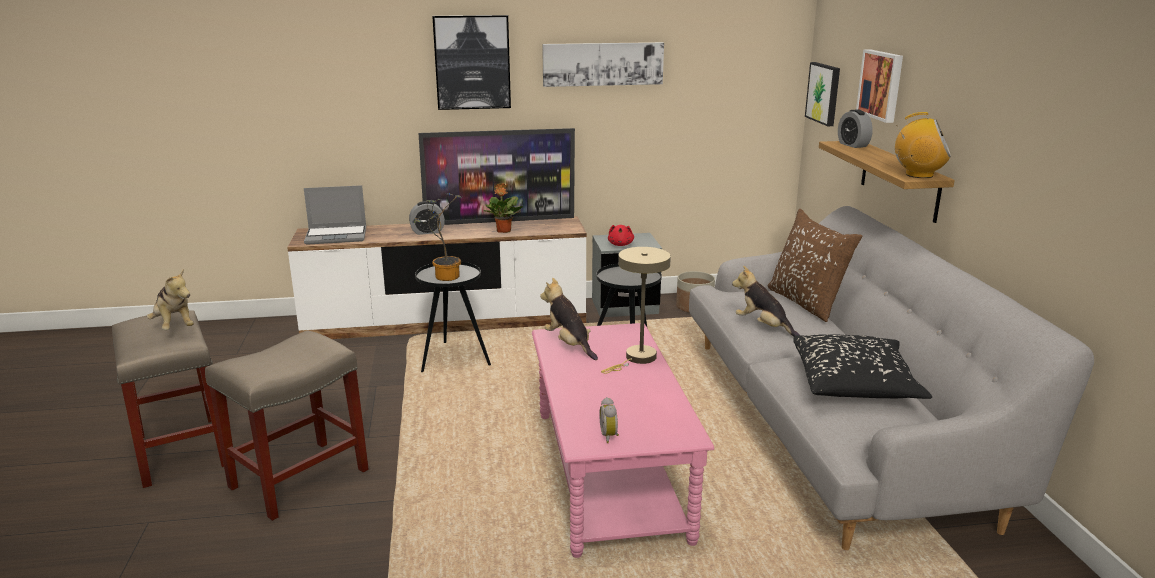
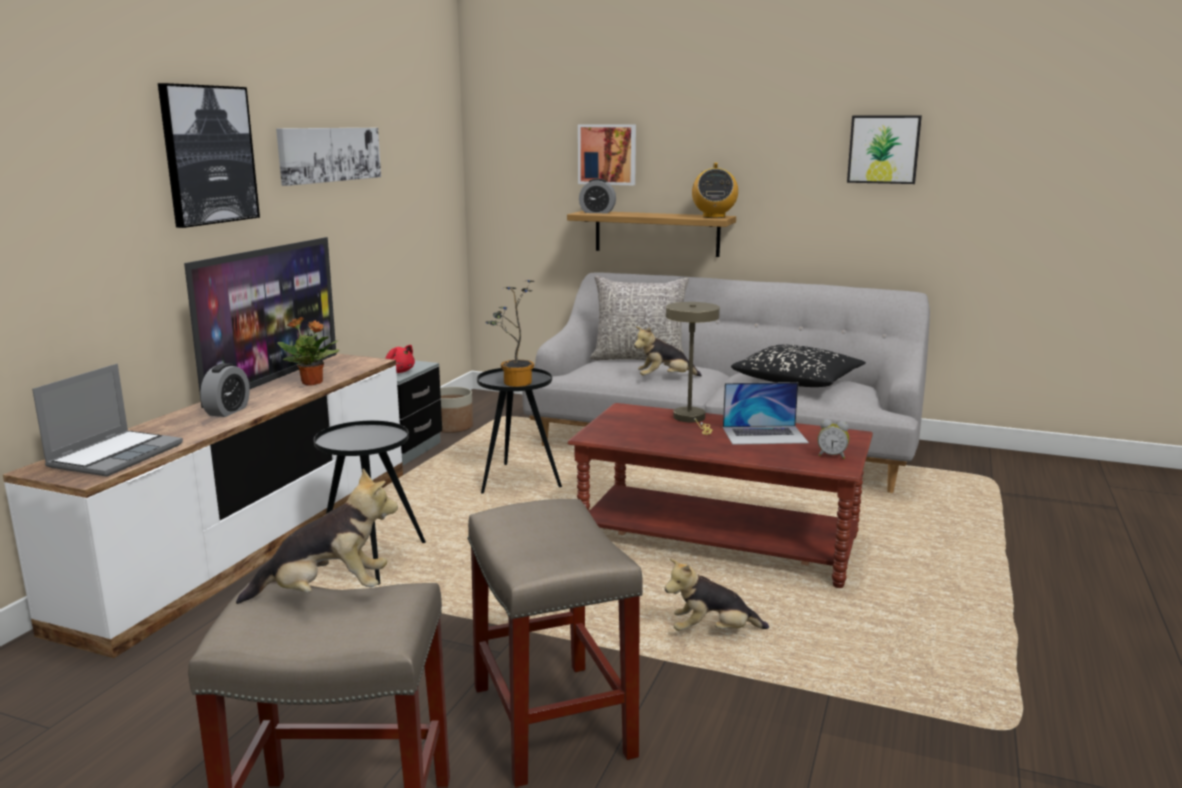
camera: 60 degrees left, 5 degrees down
(444, 276) = (363, 441): potted plant -> potted plant (514, 384)
(569, 344) = (627, 434): plush toy -> plush toy (712, 632)
(609, 474) = (718, 541): pink coffee table -> brown coffee table
(633, 396) = (764, 435): none -> laptop
(807, 303) = (639, 358): brown pillow -> grey pillow
(824, 93) = (503, 176): picture -> picture (883, 149)
(918, 175) = (713, 217): radio -> radio turned 135 degrees clockwise

